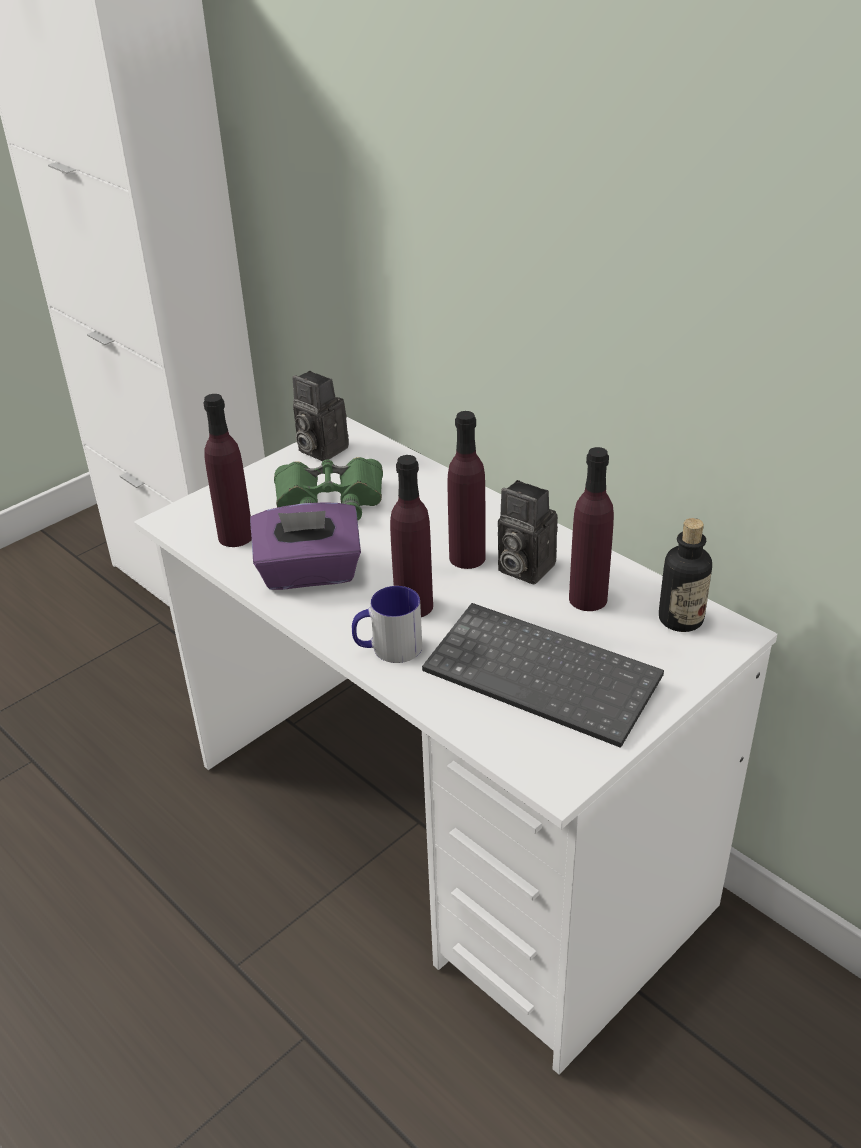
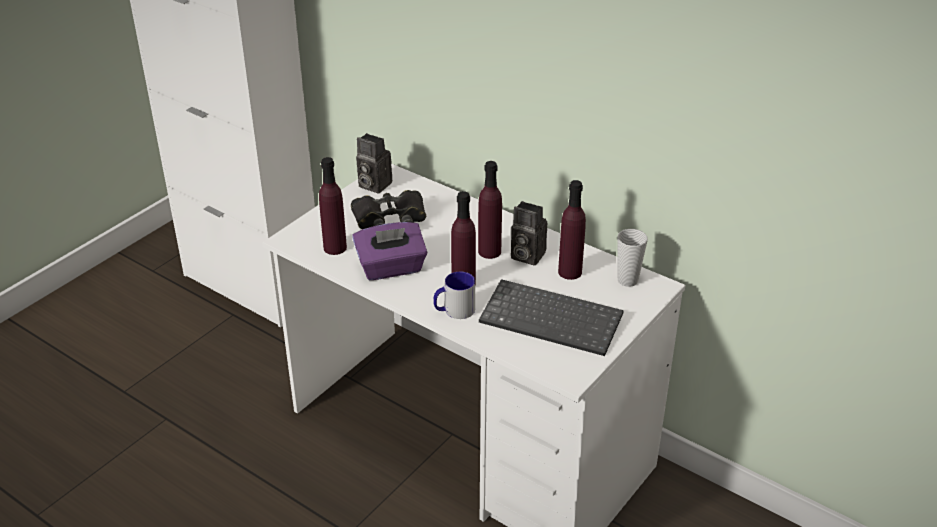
camera: 10 degrees left, 0 degrees up
(330, 500) = (390, 220): green binoculars -> black binoculars
(680, 619) = (627, 280): bottle -> cup

